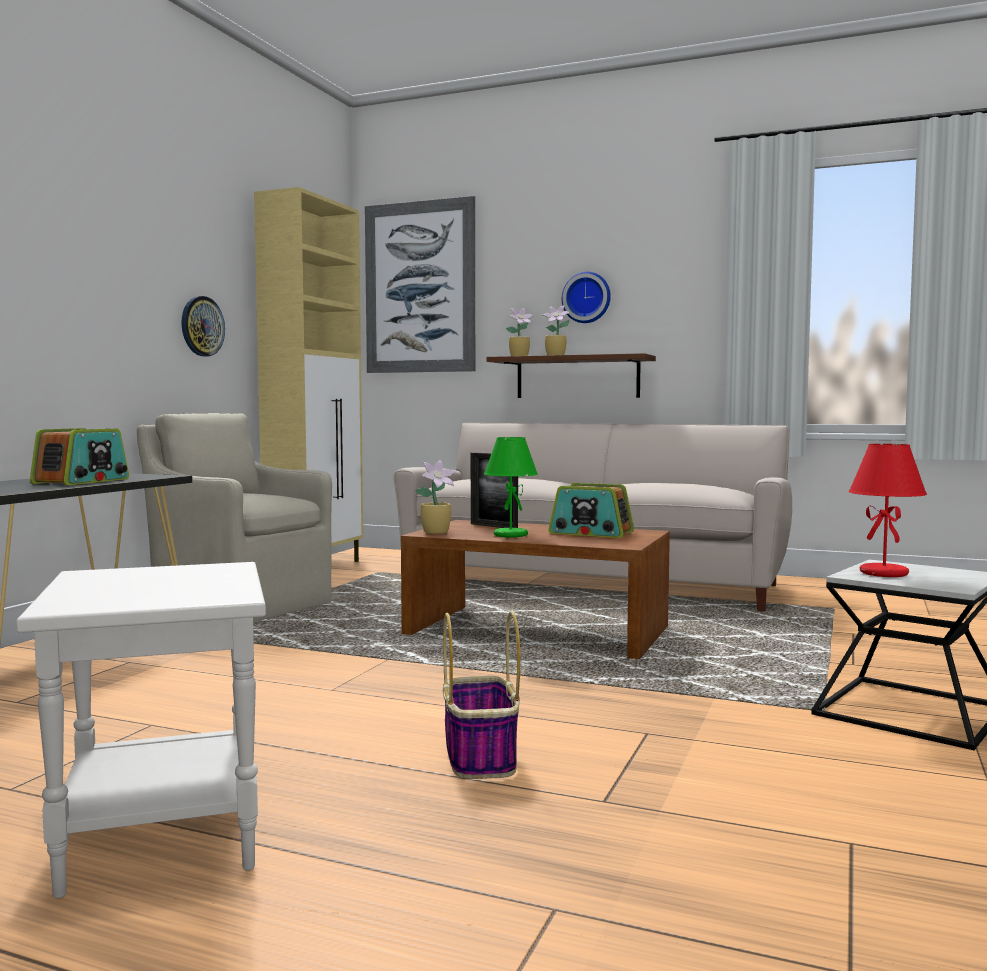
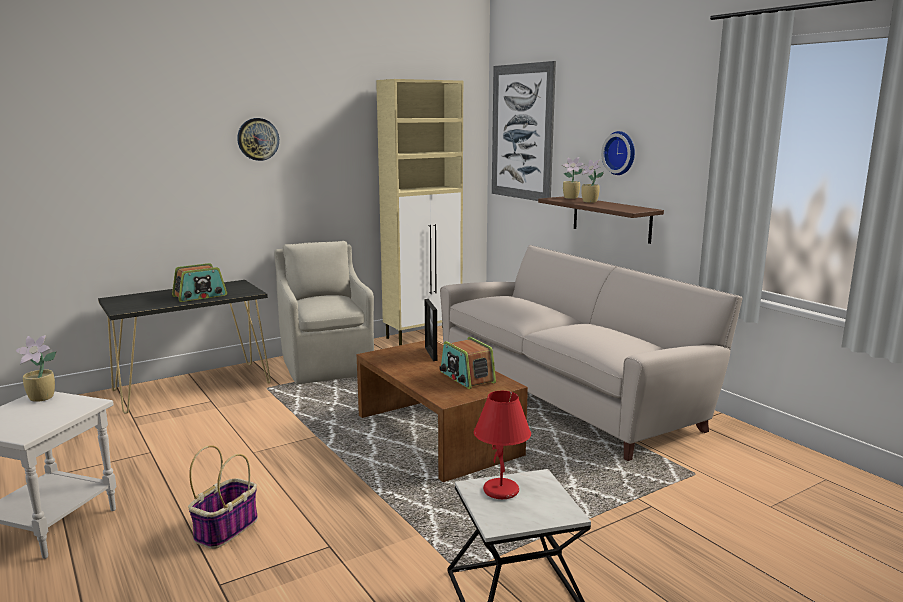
camera: 35 degrees right, 10 degrees up
(202, 326) = (330, 180): wall clock -> wall clock (258, 139)
(437, 532) = (381, 355): potted plant -> potted plant (42, 398)
(509, 535) = (412, 368): green table lamp -> none

